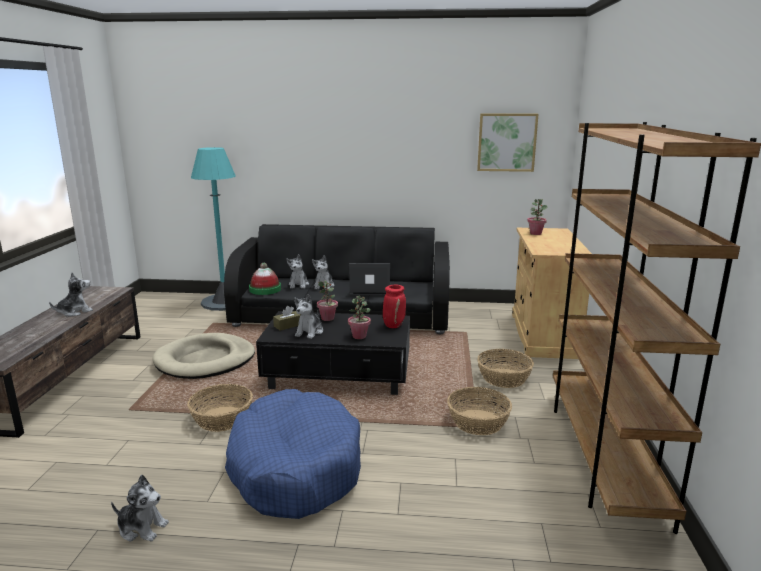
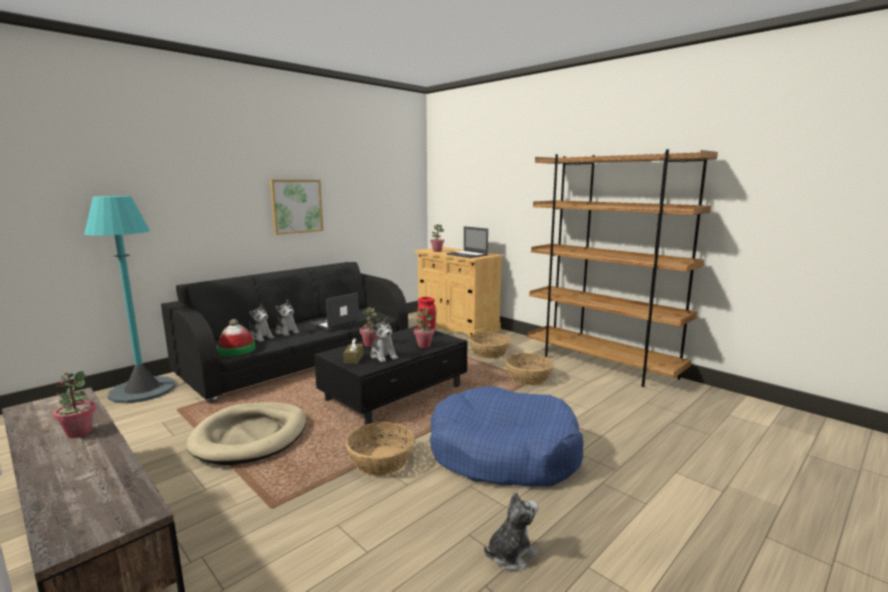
camera: 50 degrees left, 5 degrees down
(75, 312) = (79, 433): plush toy -> potted plant
(507, 142) = (388, 185): picture -> picture (296, 206)
(549, 246) = (467, 255): none -> laptop

